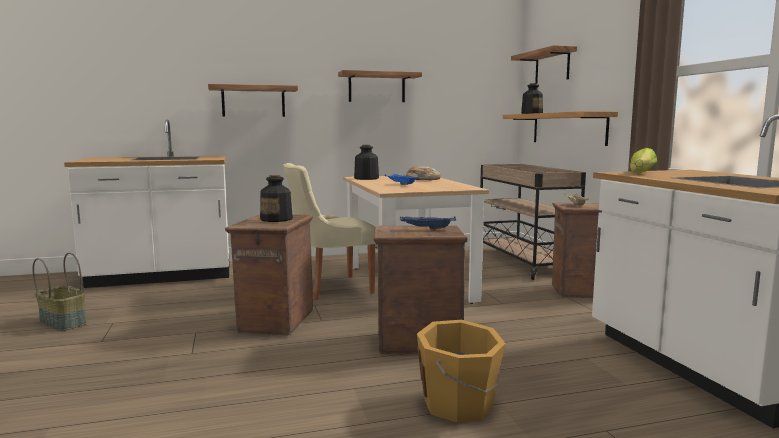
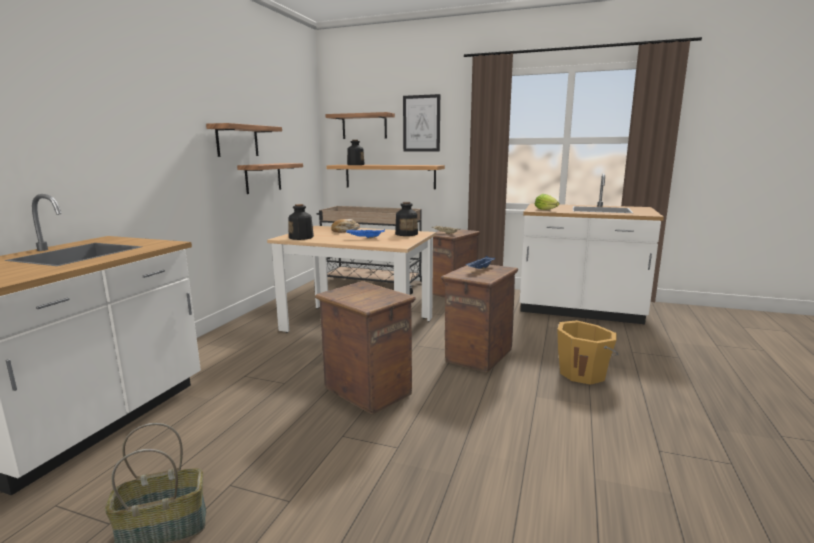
camera: 55 degrees left, 5 degrees up
(253, 101) = (128, 160): shelf -> shelf (263, 178)
(276, 219) = (366, 292): bottle -> bottle (406, 234)
(330, 288) = (317, 350): beige chair -> none
(599, 55) = (421, 123): none -> picture

